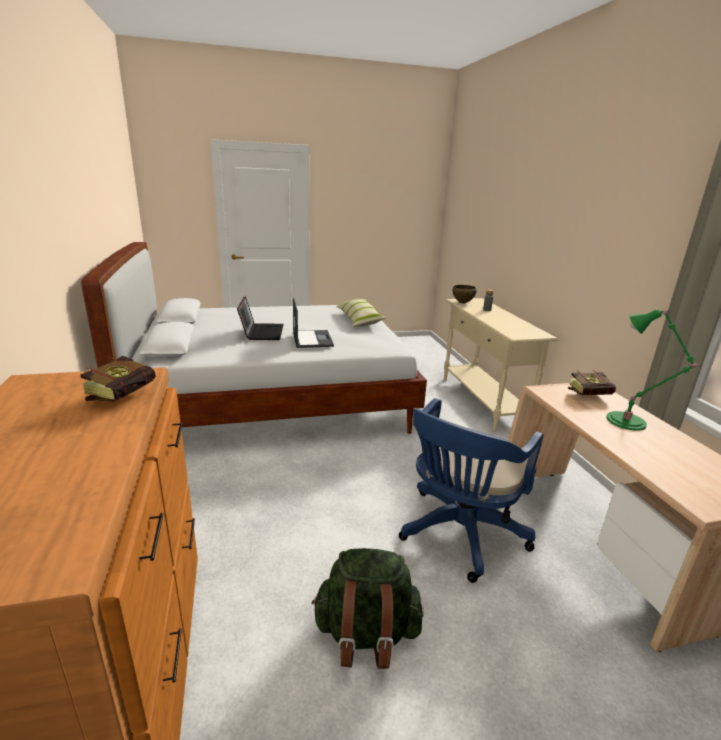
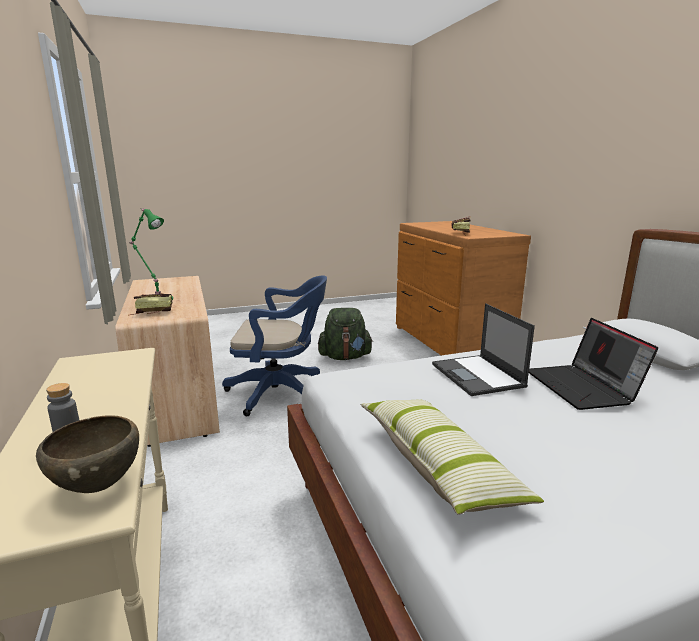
camera: 175 degrees right, 5 degrees down
(459, 534) = (281, 393): blue office chair -> blue office chair turned 60 degrees clockwise

